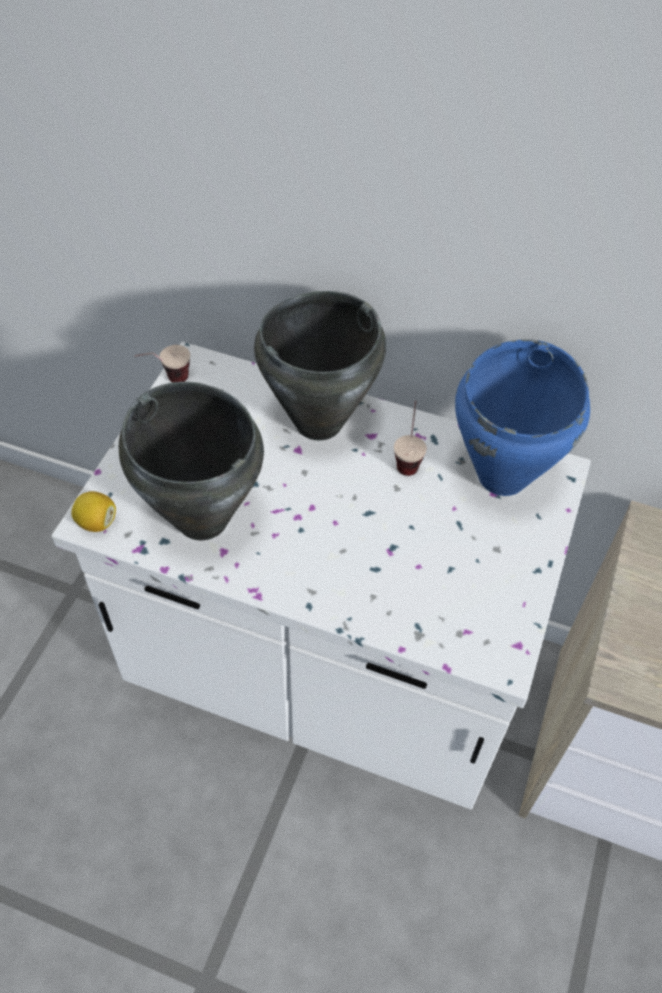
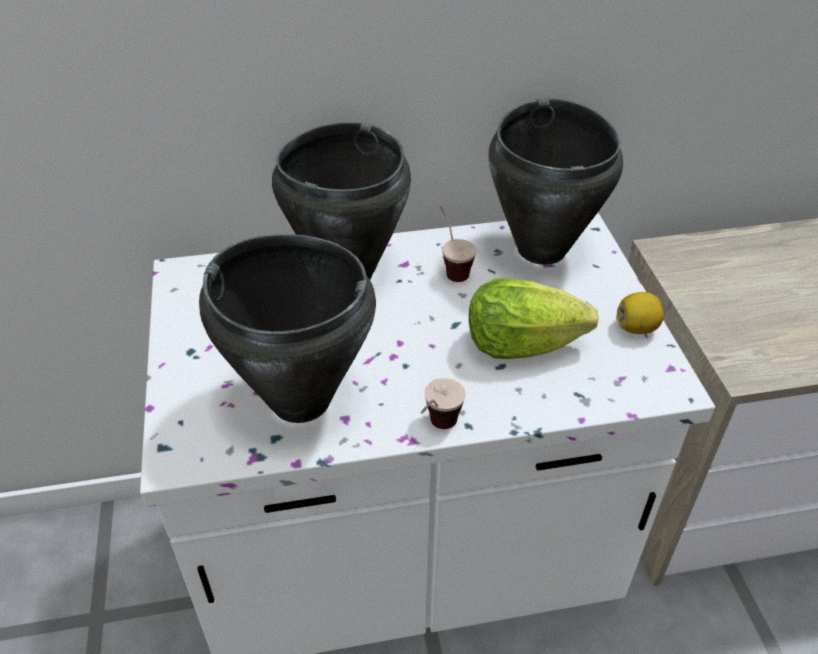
camera: 30 degrees left, 10 degrees down
(97, 522) = (186, 455): lemon -> lemon (637, 327)
(167, 381) = (165, 298): cup -> cup (436, 431)
(408, 557) = (520, 344): none -> lettuce
(503, 476) = (542, 248): blue cooking pot -> black cooking pot

